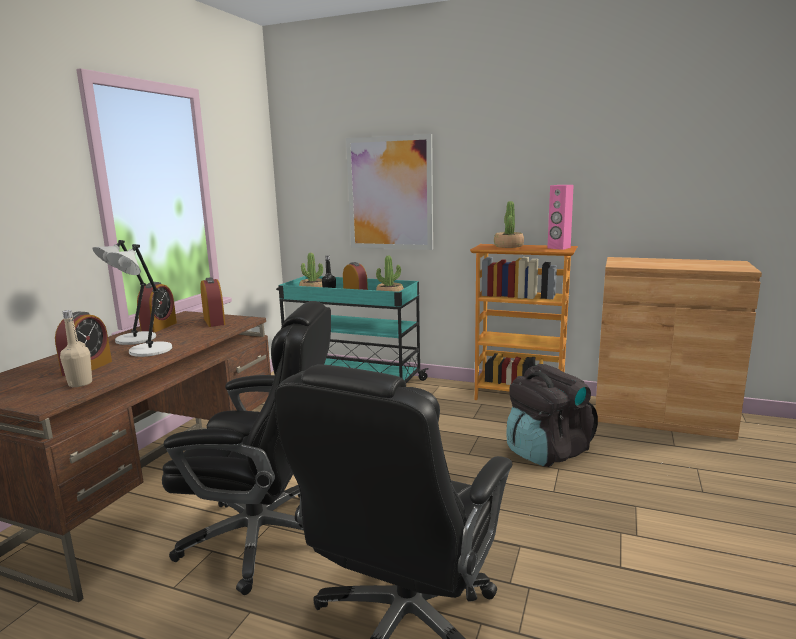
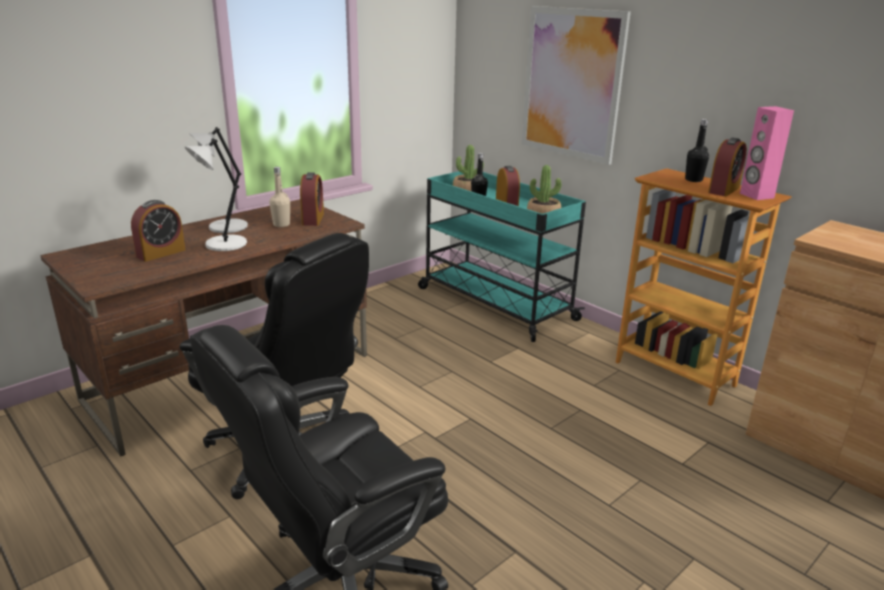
camera: 25 degrees right, 10 degrees up
(80, 383) = (140, 270): beige bottle -> beige bottle (281, 224)
(159, 327) = (261, 215): alarm clock -> alarm clock (724, 190)
(508, 246) = (693, 180): potted plant -> black bottle
(547, 452) = (645, 454): black backpack -> none

